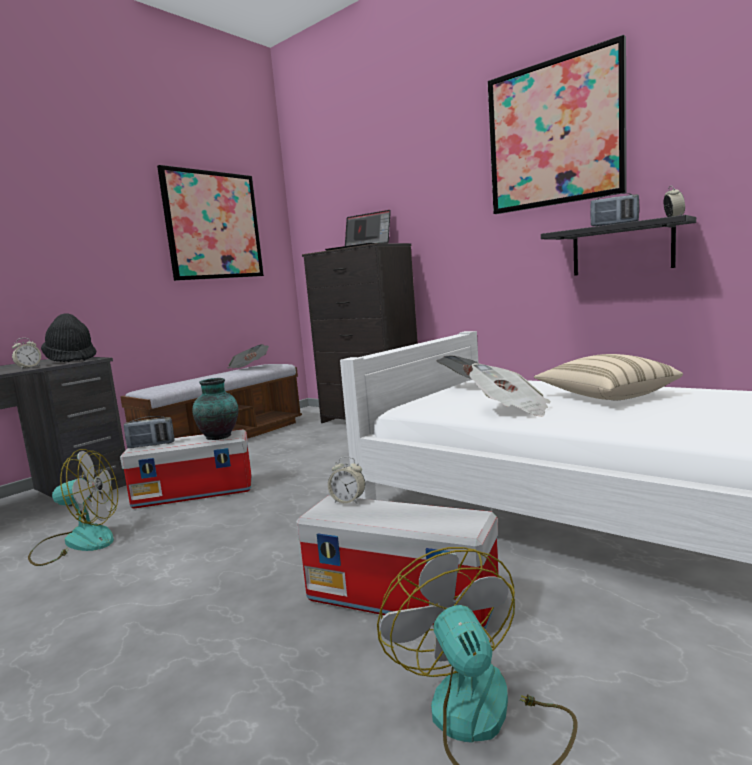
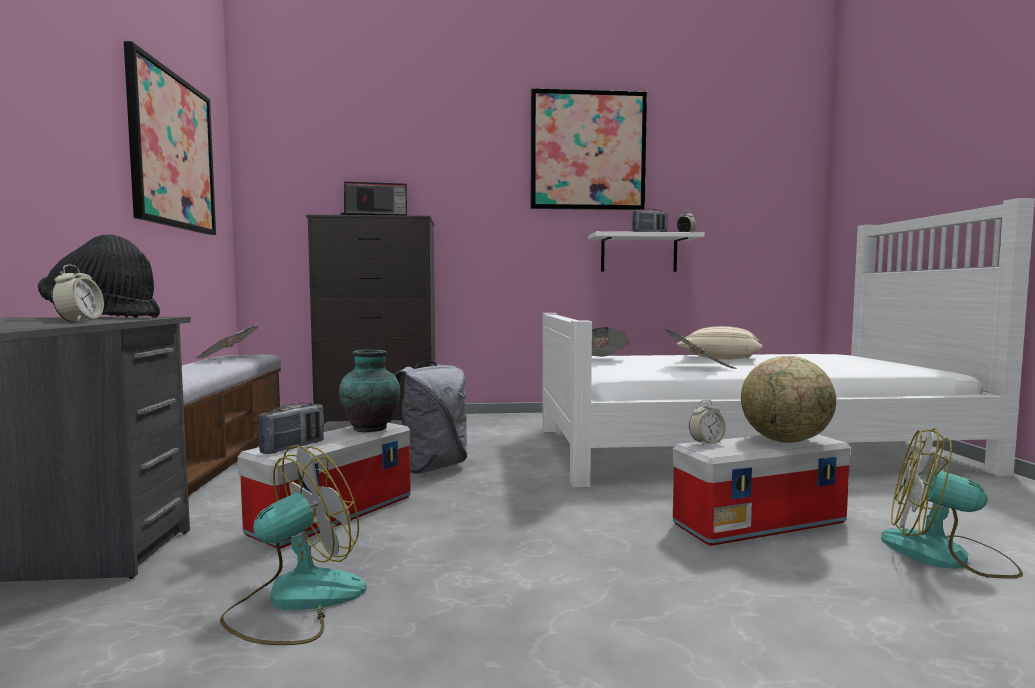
camera: 45 degrees left, 5 degrees down
(311, 470) = (430, 467): none -> grey backpack
(420, 518) = (785, 441): none -> globe
(622, 249) = (639, 253): black shelf -> white shelf

